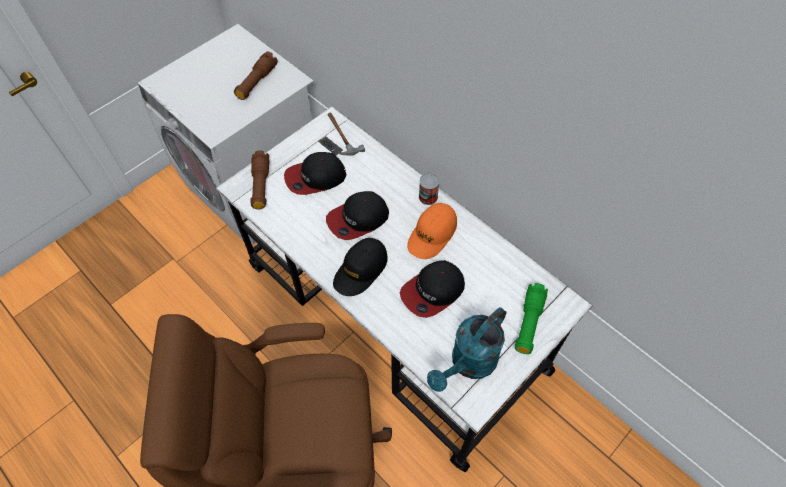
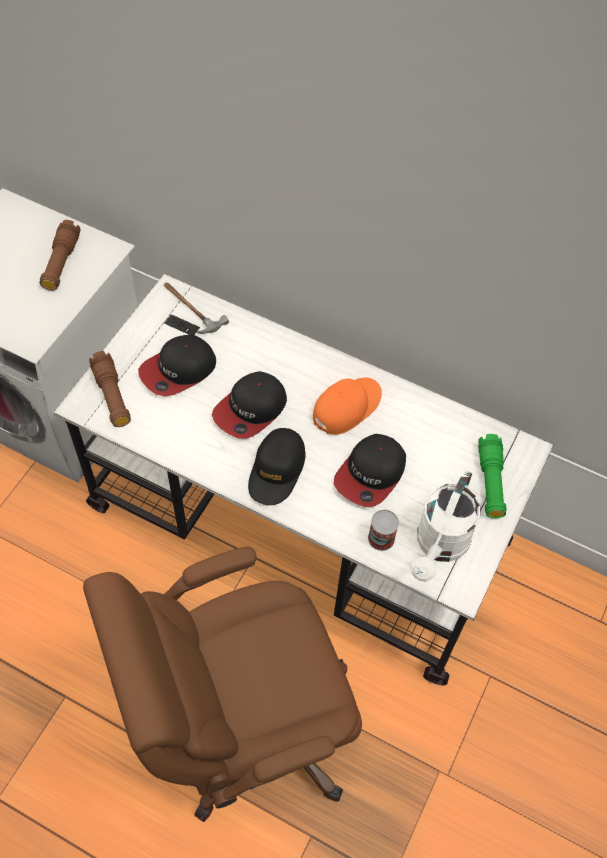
camera: 20 degrees left, 0 degrees up
(428, 197) = (326, 362): can -> can (381, 538)
(432, 234) = (346, 407): orange cap -> orange cap turned 150 degrees counterclockwise
(468, 364) = (439, 546): turquoise watering can -> white watering can

